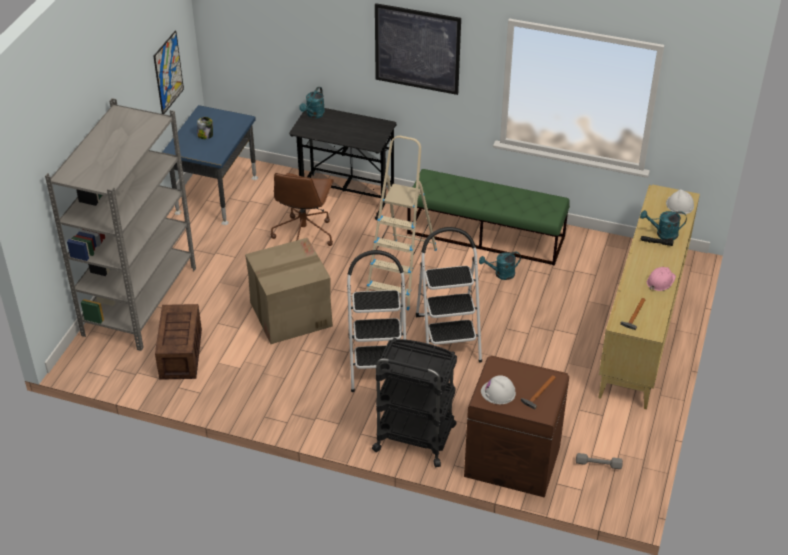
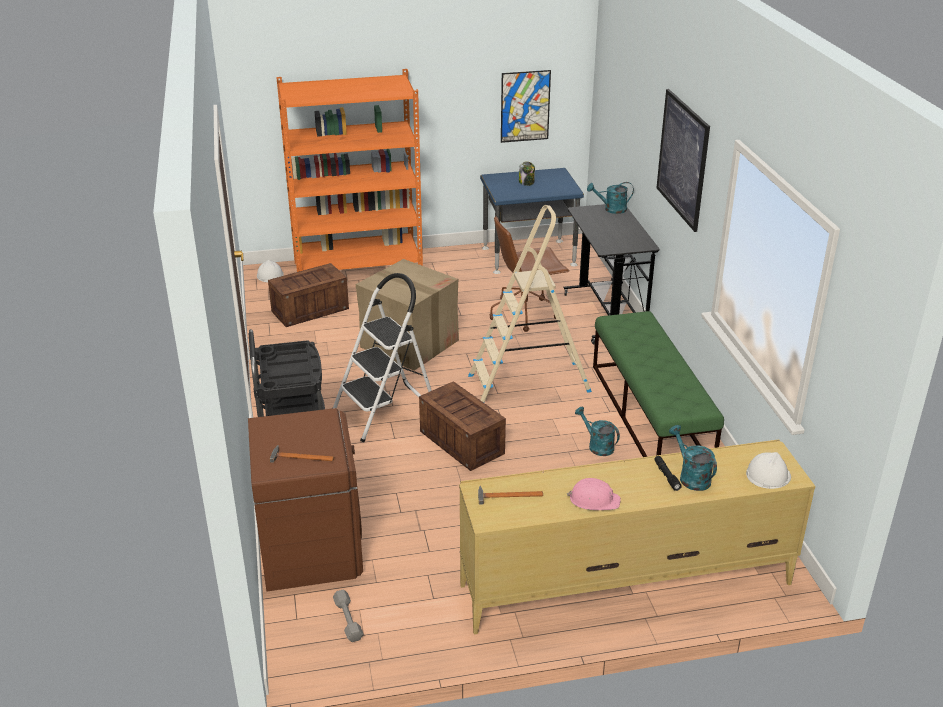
camera: 60 degrees right, 10 degrees down
(140, 301) = (358, 271): grey bookcase -> orange bookcase
(448, 337) = (463, 443): step ladder -> crate
(498, 392) = (281, 430): white hard hat -> white hard hat (270, 275)

